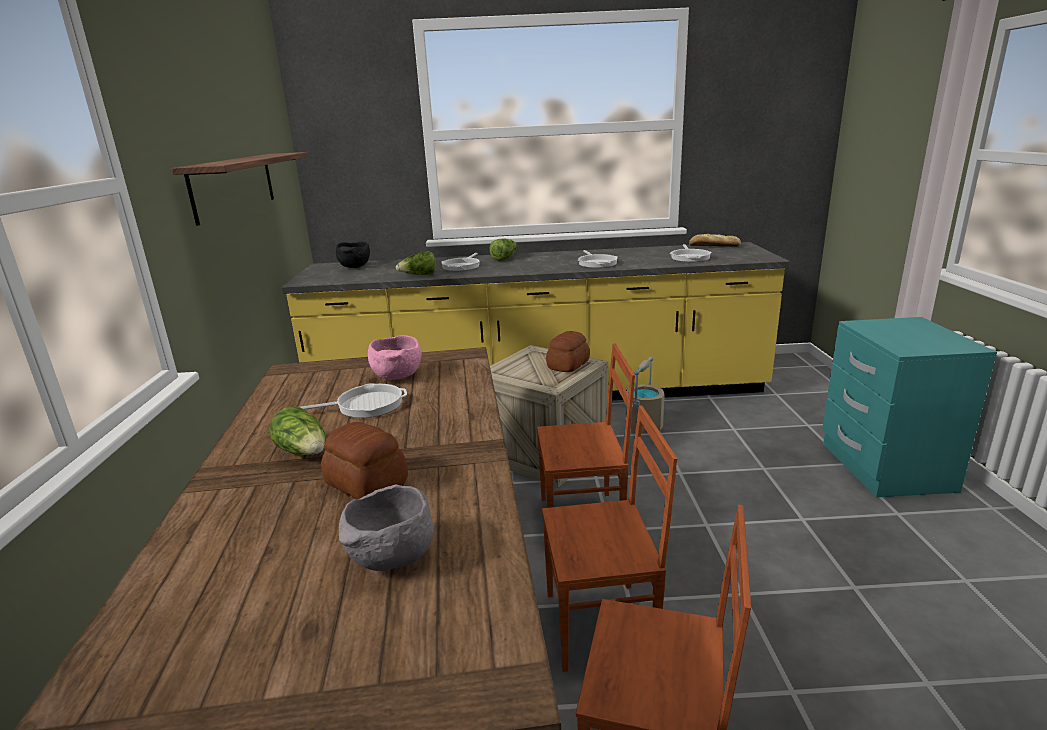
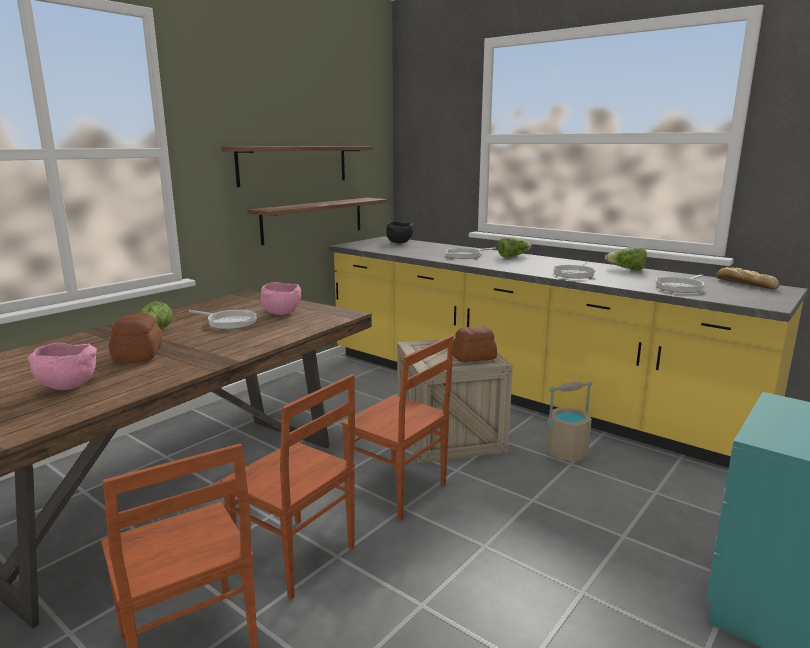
camera: 40 degrees right, 5 degrees down
(261, 256) = (313, 220): none -> shelf
(392, 560) = (66, 387): grey bowl -> pink bowl
(419, 275) = (420, 255): lettuce -> lettuce (627, 269)

